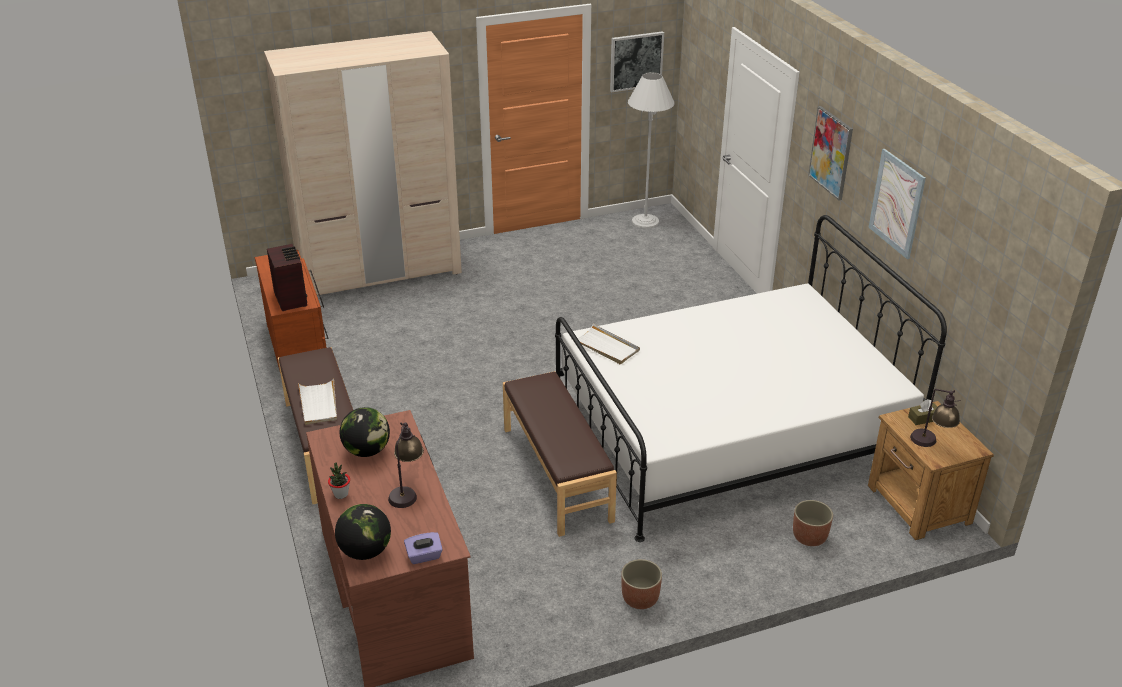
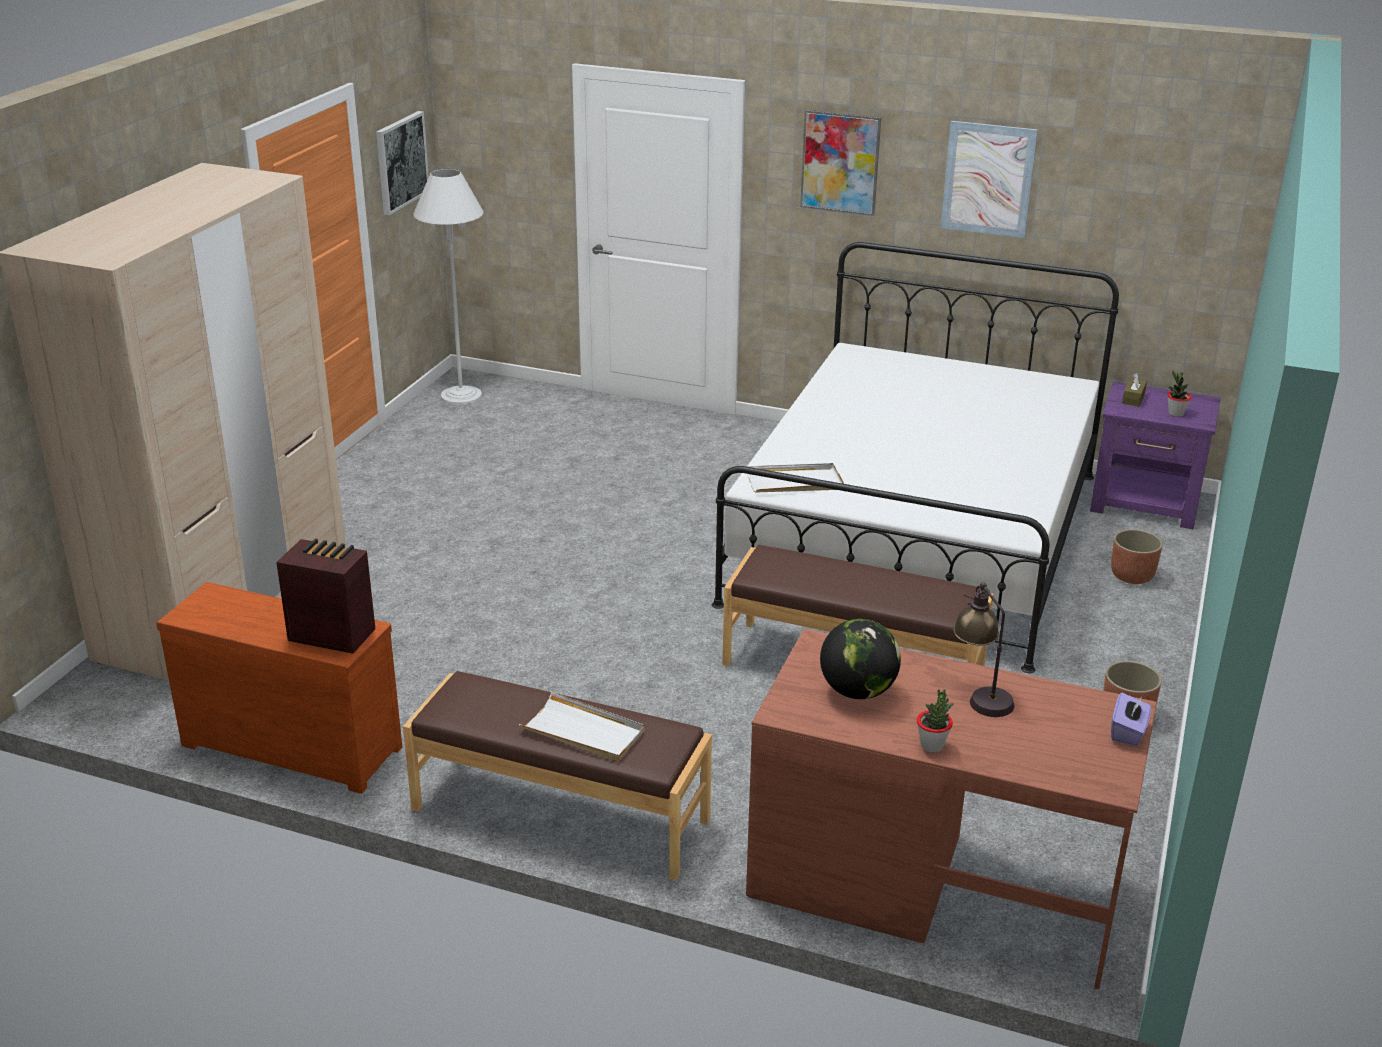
camera: 50 degrees left, 5 degrees down
(365, 551) = (1076, 771): globe -> none
(918, 505) = (1146, 503): brown nightstand -> purple nightstand
(930, 444) = (1176, 413): table lamp -> potted plant

